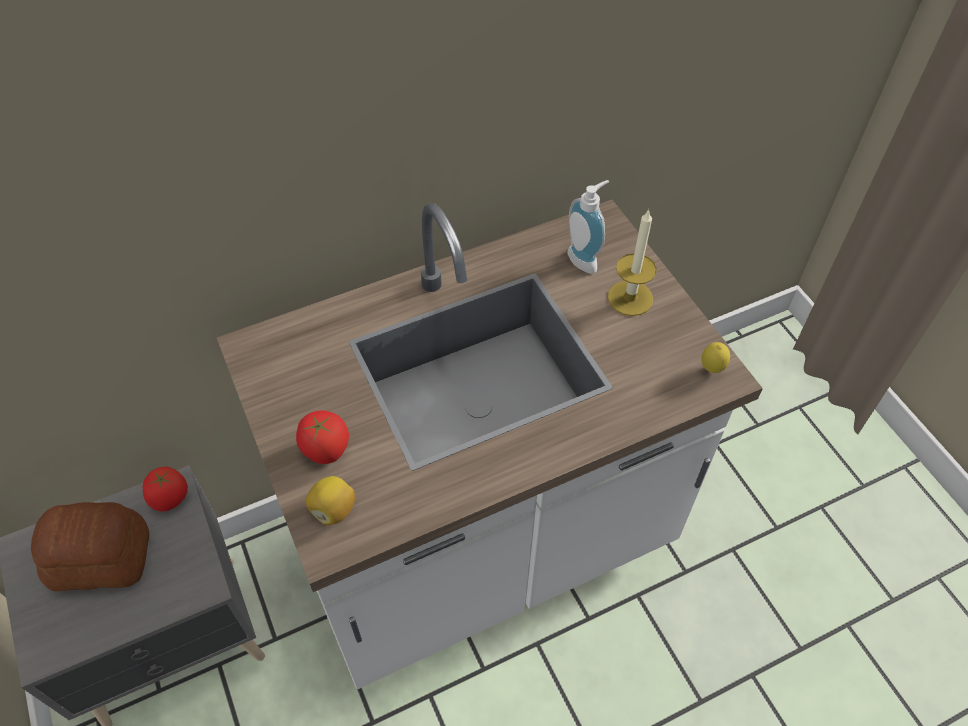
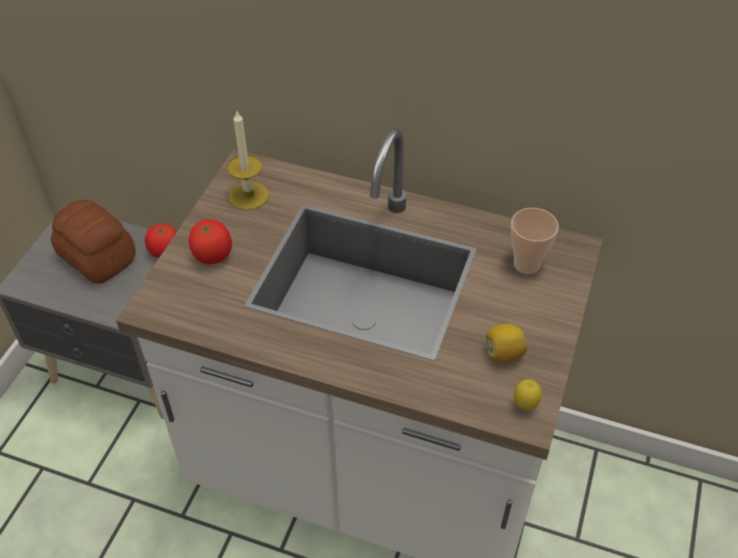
camera: 45 degrees right, 5 degrees down
(333, 509) = (176, 291): lemon -> lemon (503, 354)
(585, 259) = (526, 264): soap dispenser -> cup
(630, 298) = (525, 313): candle -> candle (248, 195)

